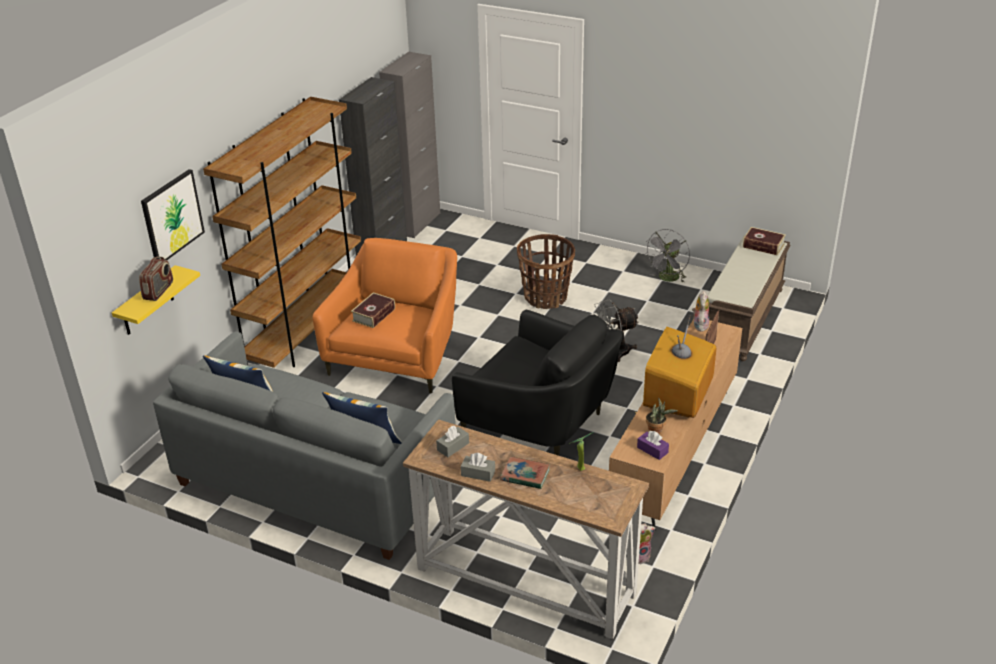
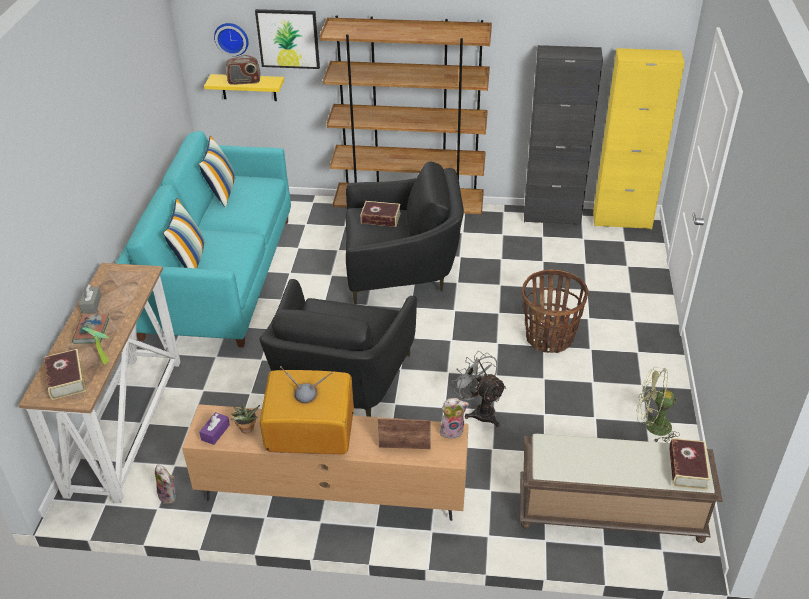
camera: 70 degrees right, 5 degrees up
(125, 251) = (232, 38): none -> wall clock
(316, 482) = (218, 276): grey sofa -> turquoise sofa
(398, 355) = (401, 270): orange armchair -> black armchair
(417, 223) = (622, 220): grey cabinet -> yellow cabinet
(453, 446) = (125, 282): grey tissue box -> none
(596, 496) = (66, 379): none -> book
(667, 279) = (651, 426): grey fan -> green fan

